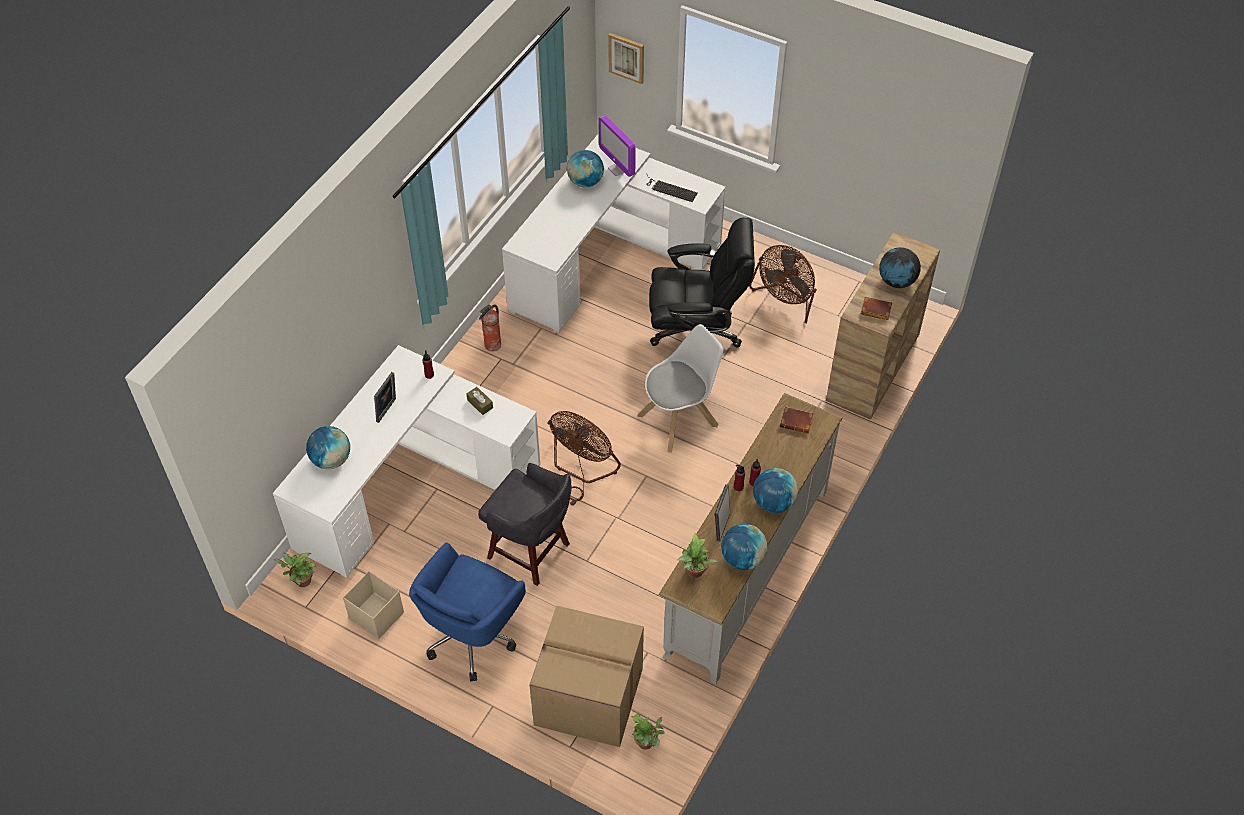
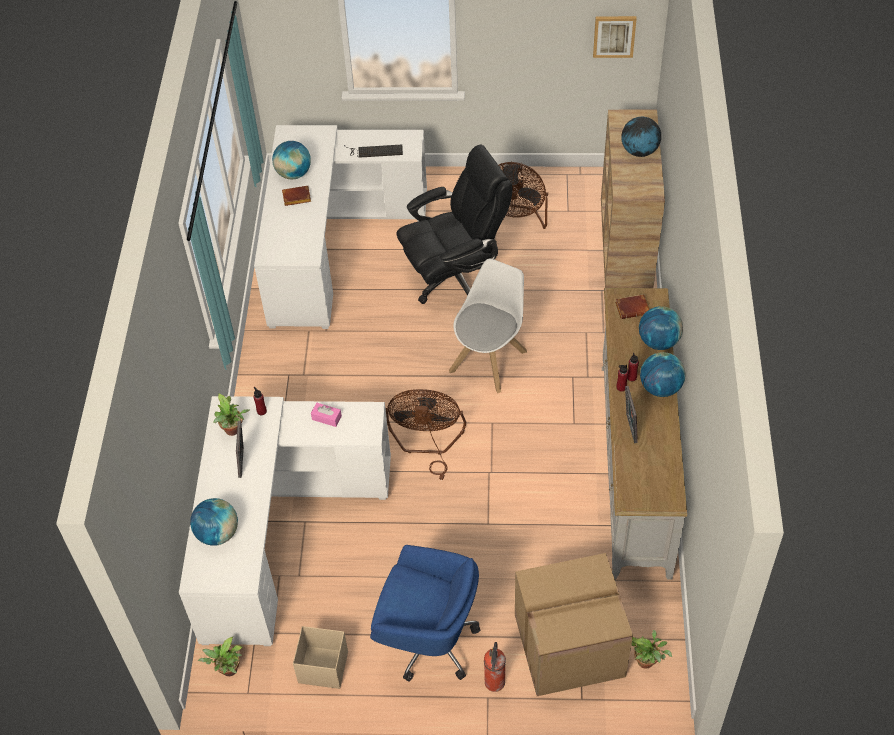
camera: 25 degrees left, 0 degrees up
(473, 637) = (429, 643): blue office chair -> blue office chair turned 75 degrees counterclockwise
(480, 404) = (326, 418): brown tissue box -> pink tissue box
(492, 345) = (272, 366): fire extinguisher -> fire extinguisher (494, 683)
(531, 553) = (433, 540): grey stool -> none
(618, 169) = (316, 150): monitor -> none
(627, 57) = (283, 39): picture -> picture (614, 36)
(694, 573) = (634, 481): potted plant -> potted plant (233, 431)
(742, 559) = (667, 449): globe -> globe (658, 341)
(874, 311) = (638, 184): brown book -> brown book (296, 198)

